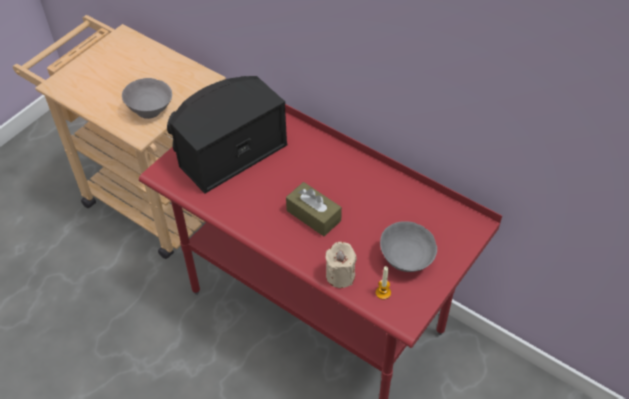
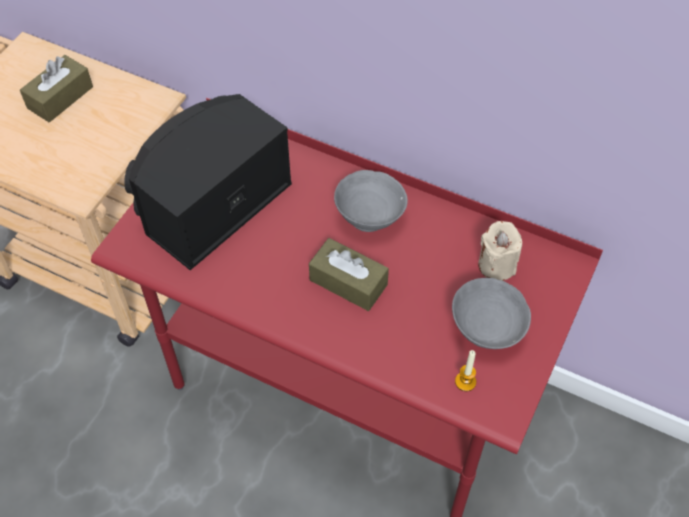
camera: 10 degrees left, 5 degrees up
(139, 70) = (60, 97): none -> brown tissue box
(151, 110) = (89, 156): grey bowl -> grey bowl (370, 218)
(340, 275) = (402, 365): beige candle -> beige candle (496, 265)

